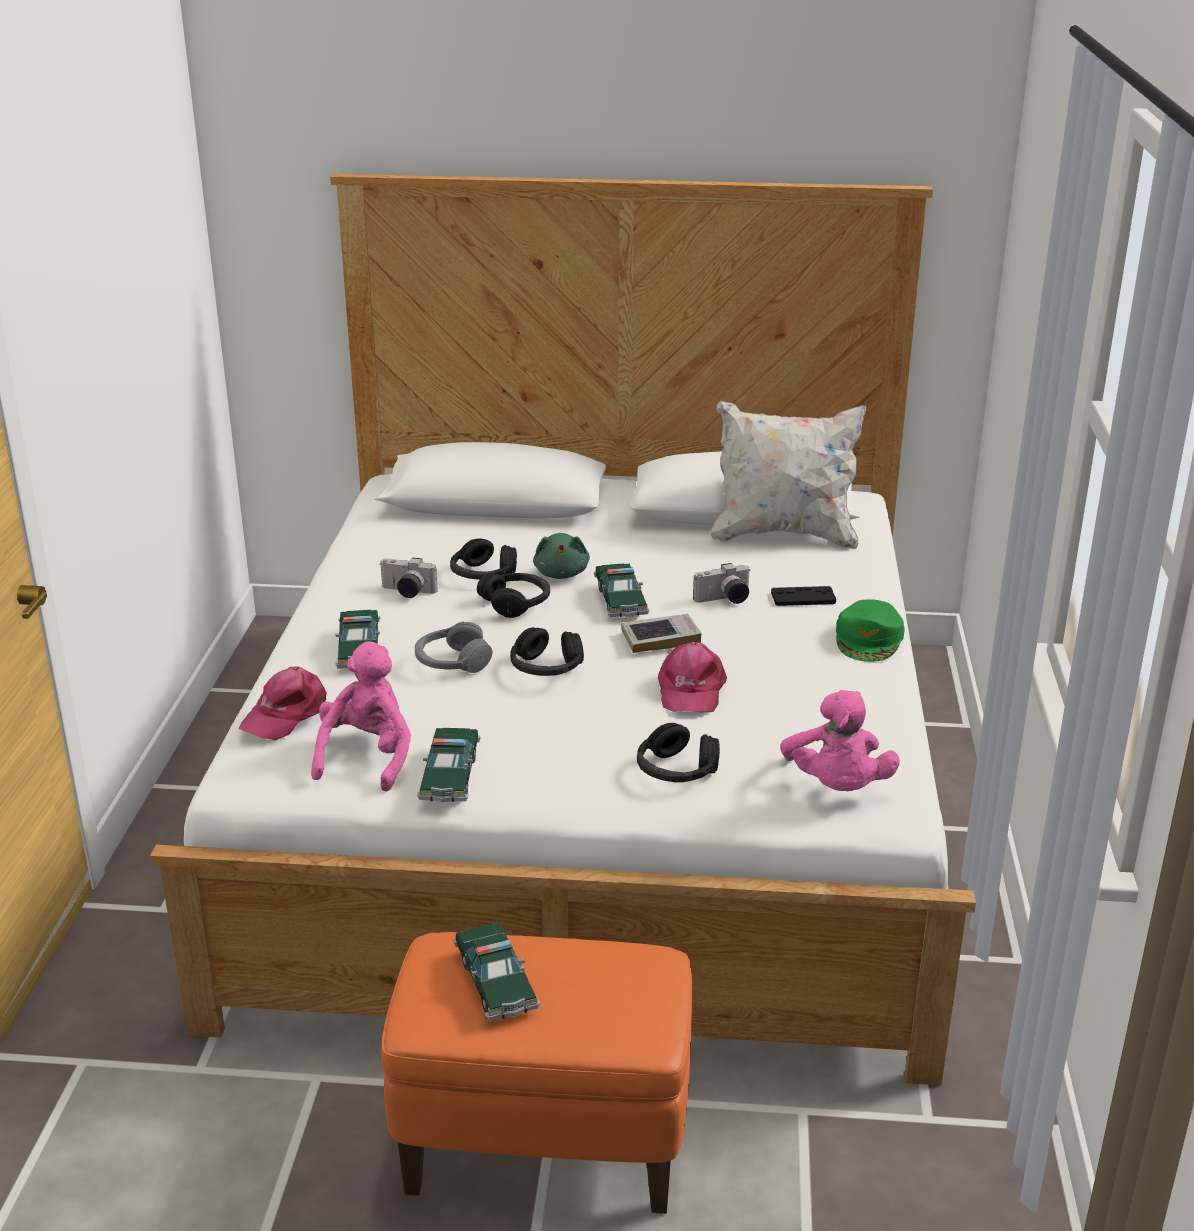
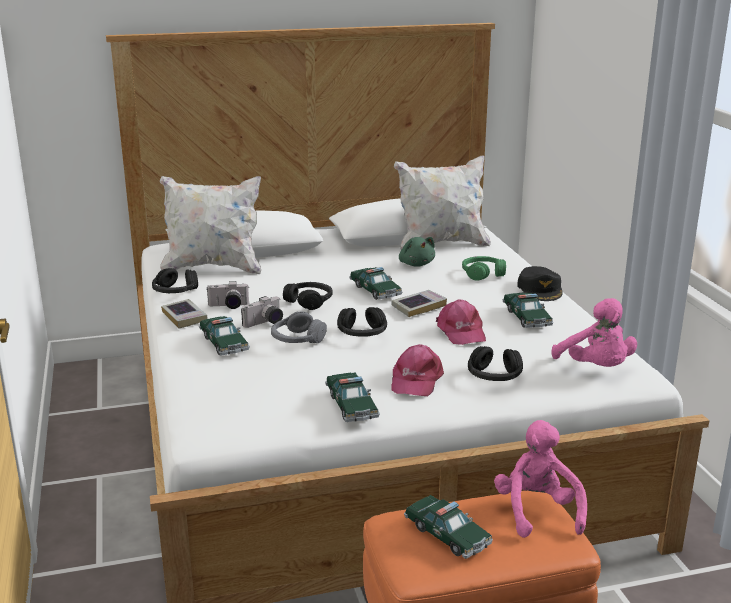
camera: 20 degrees left, 5 degrees down
(286, 714) = (206, 388): pink cap -> pink cap (415, 380)
(339, 600) = (184, 317): none -> book
(367, 757) = (283, 405): pink plush toy -> pink plush toy (537, 511)
(432, 525) = (213, 267): none -> white pillow
(483, 574) = (271, 289): black headphones -> black headphones (175, 291)
(561, 573) = (323, 282): green plush toy -> green plush toy (416, 264)
(724, 600) = (438, 281): camera -> camera (265, 323)
(803, 597) = (482, 274): black game controller -> green headphones
(804, 684) = (526, 317): none -> toy car
(869, 639) = (540, 289): green cap -> black cap

